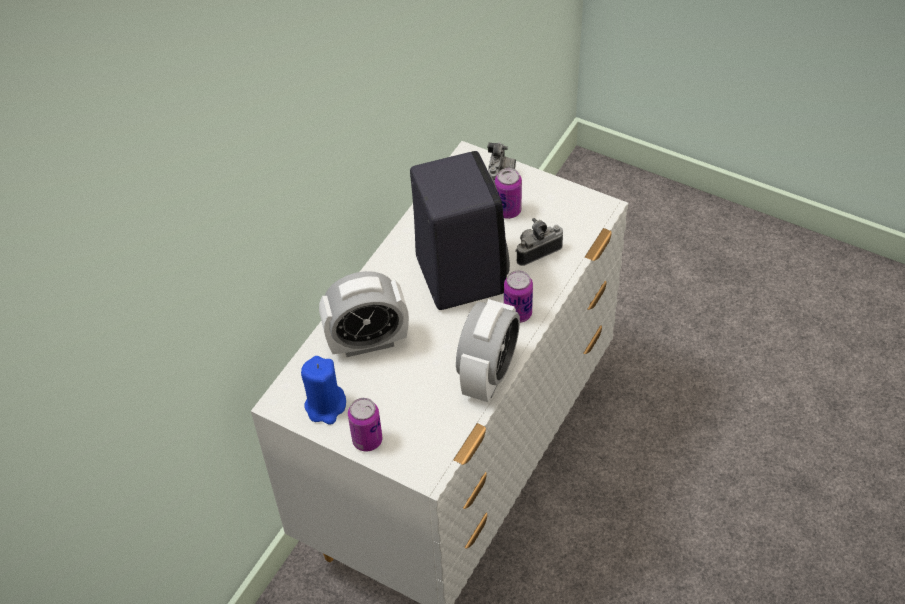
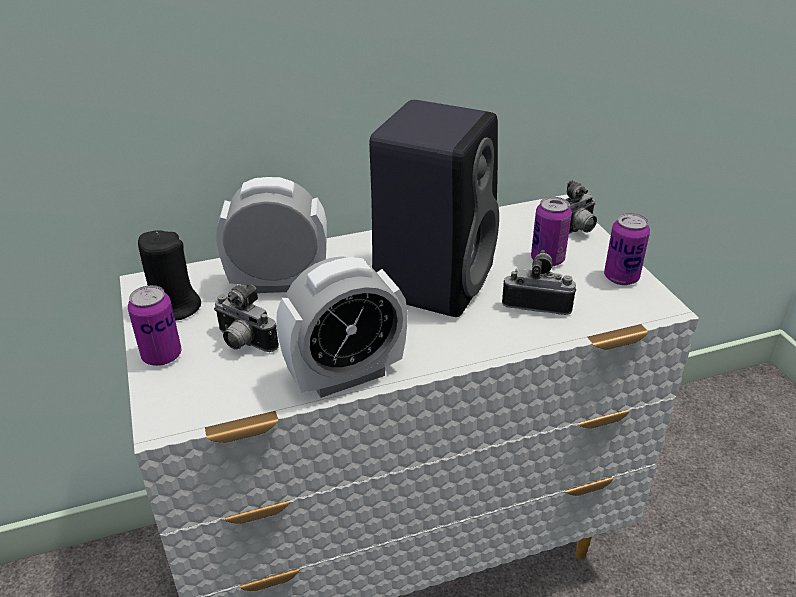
camera: 40 degrees right, 15 degrees down
(325, 406) = (173, 308): blue candle -> black candle
(367, 342) = (279, 284): alarm clock -> alarm clock turned 150 degrees clockwise
(403, 397) = (243, 343): none -> camera
(517, 313) = (448, 342): can -> can (621, 277)

